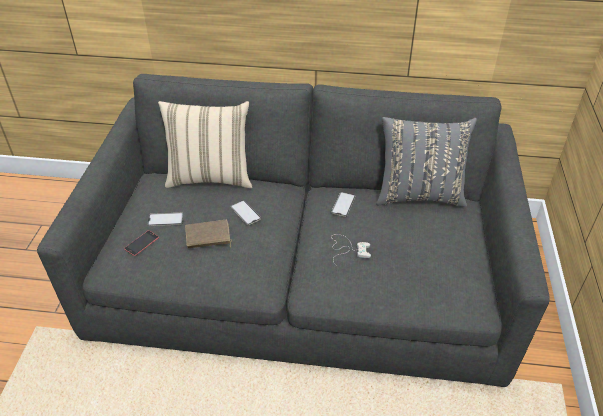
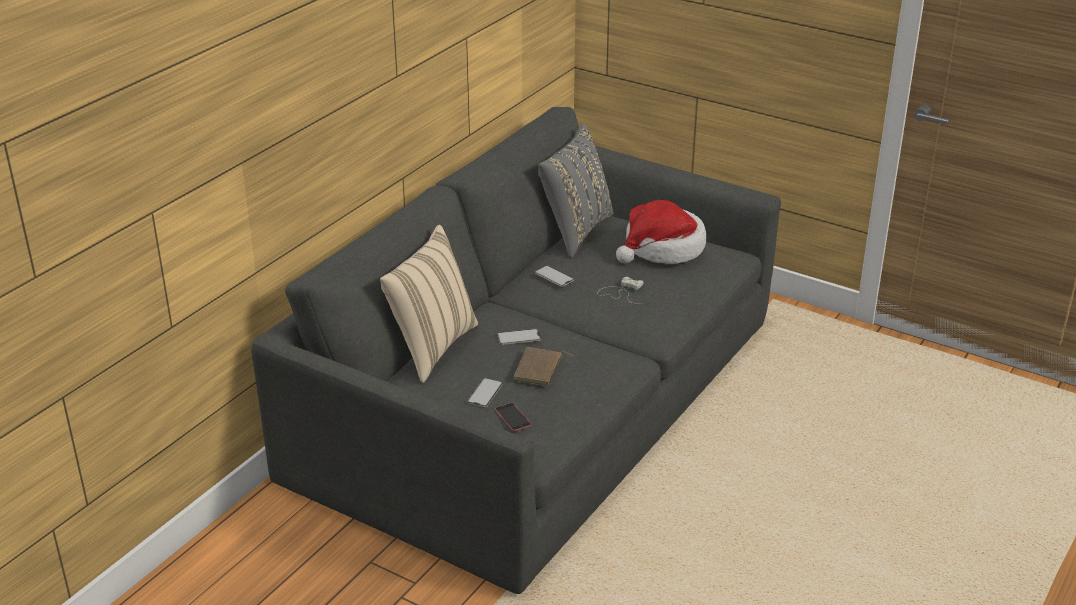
camera: 65 degrees left, 10 degrees down
(435, 253) = (662, 249): none -> hat

